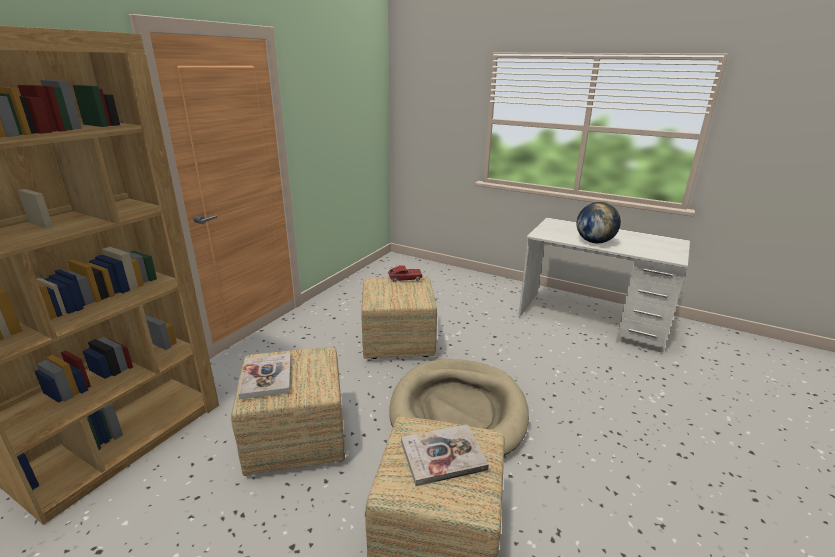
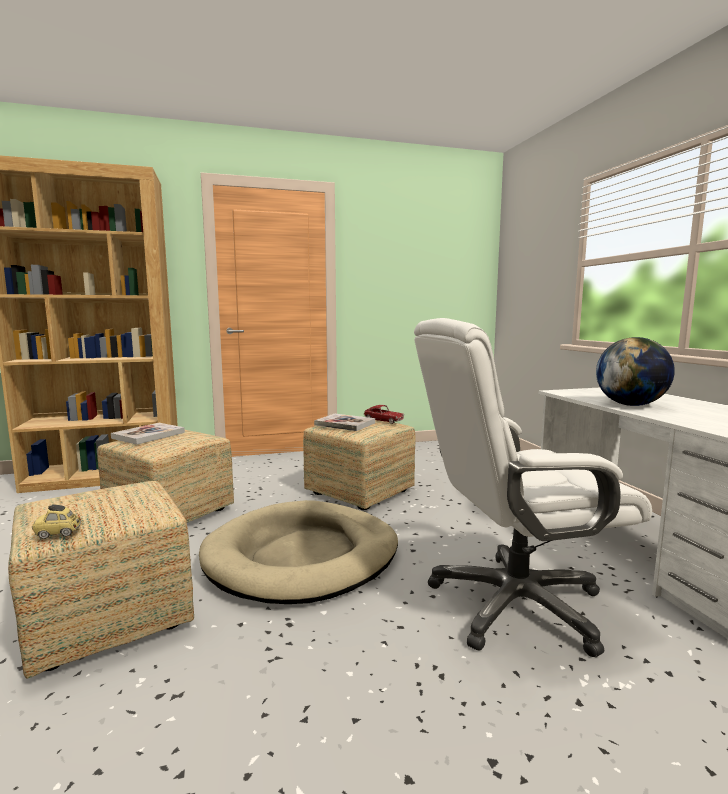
camera: 45 degrees right, 15 degrees down
(443, 456) = (103, 503): book -> book (345, 424)
(485, 493) = (58, 533): none -> toy car
(586, 378) = (514, 604): none -> white office chair

